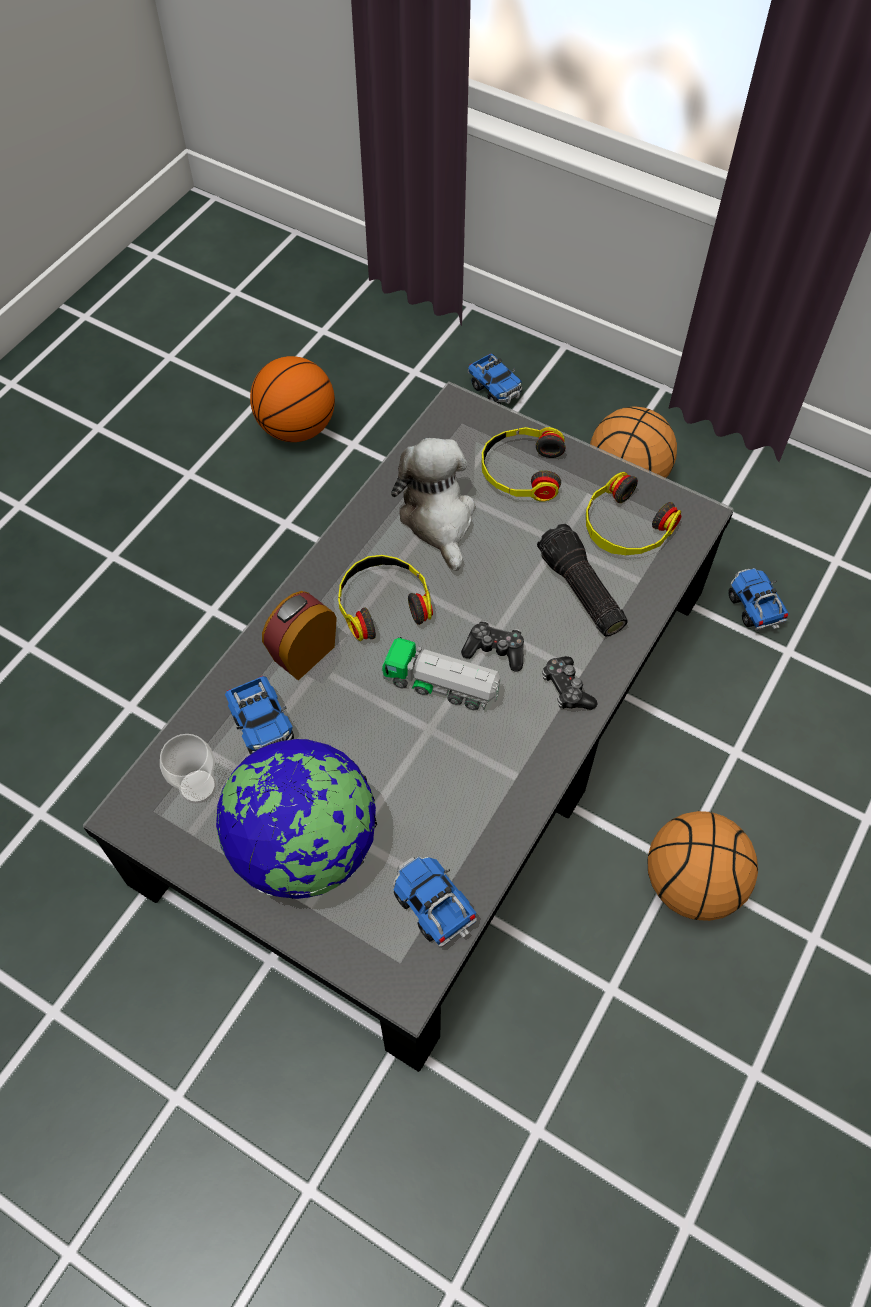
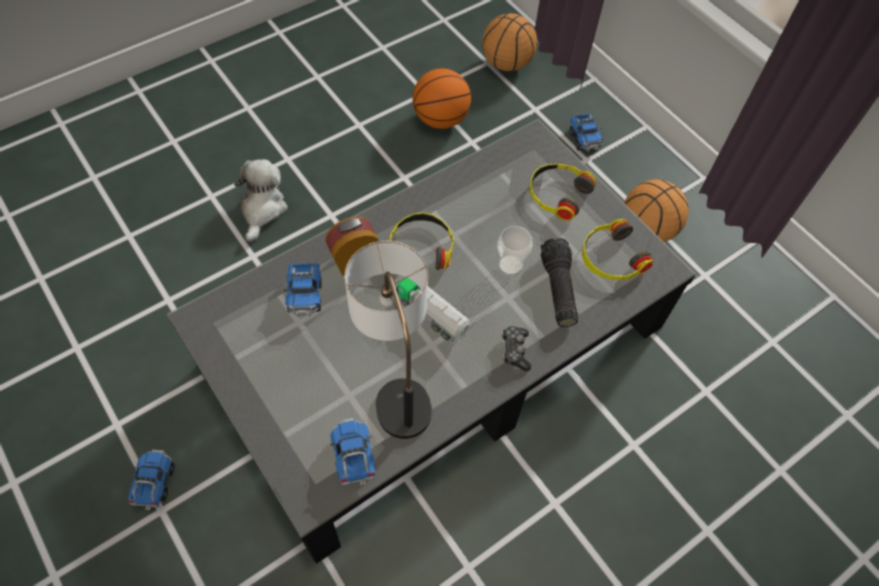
camera: 20 degrees right, 0 degrees up
(197, 786) = (246, 318): cup -> cup (510, 265)
(305, 847) = (292, 384): globe -> none
(438, 519) = (485, 206): plush toy -> plush toy (262, 209)
(438, 789) = (396, 382): none -> table lamp
(495, 650) = (479, 306): game controller -> none
(690, 882) = (558, 520): basketball -> basketball (506, 63)
(754, 608) = (695, 352): toy truck -> toy truck (155, 483)

